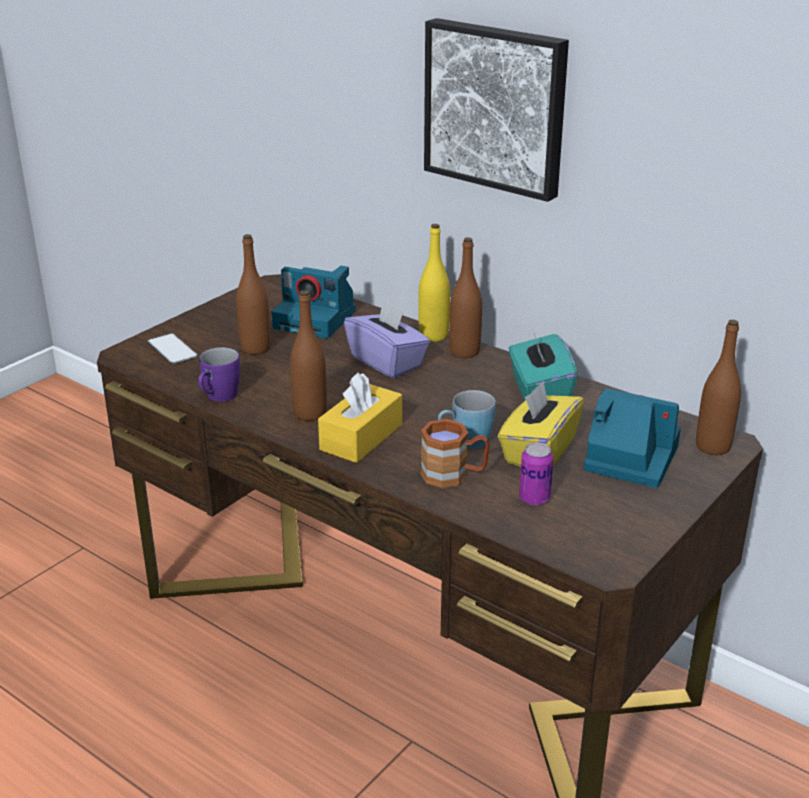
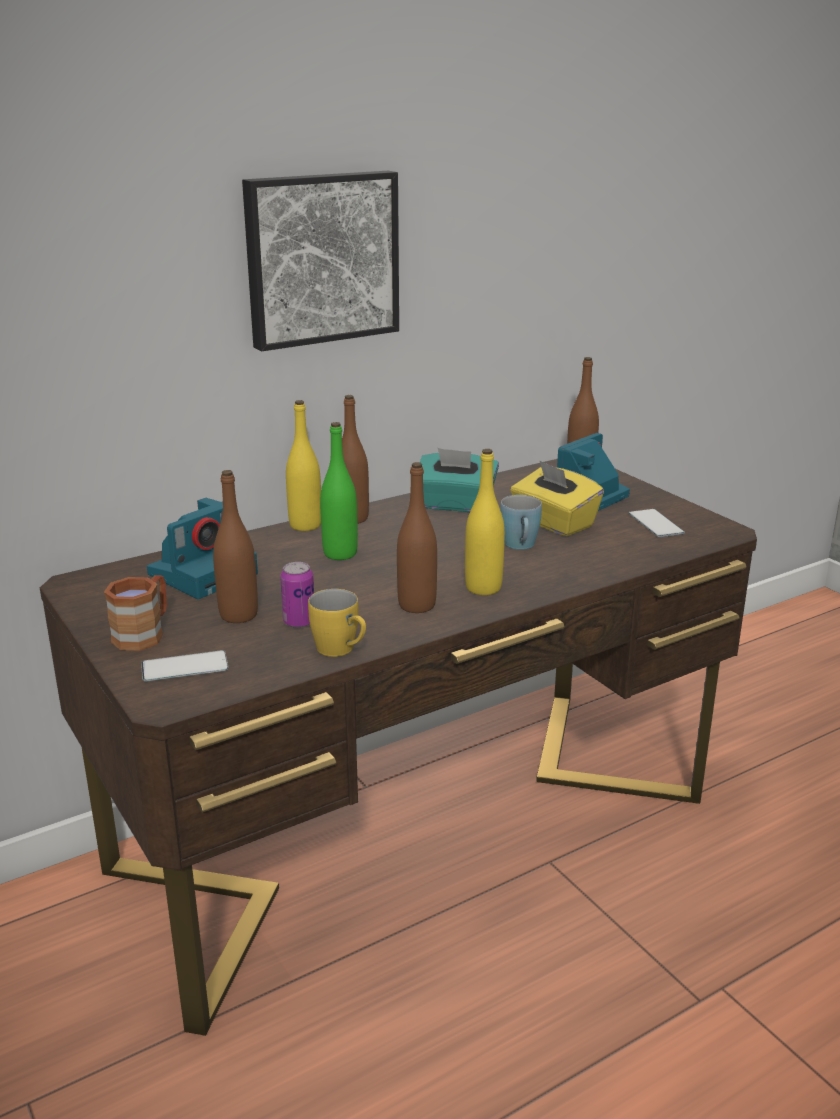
camera: 70 degrees left, 5 degrees down
(218, 398) = (341, 651): purple mug -> yellow mug
(361, 437) = (483, 588): yellow tissue box -> yellow bottle
(387, 362) = (340, 554): purple tissue box -> green bottle
(454, 475) = (574, 560): brown mug -> brown mug (144, 633)
(534, 498) = (625, 537): can -> can (299, 622)
(590, 514) = (656, 524): none -> phone

